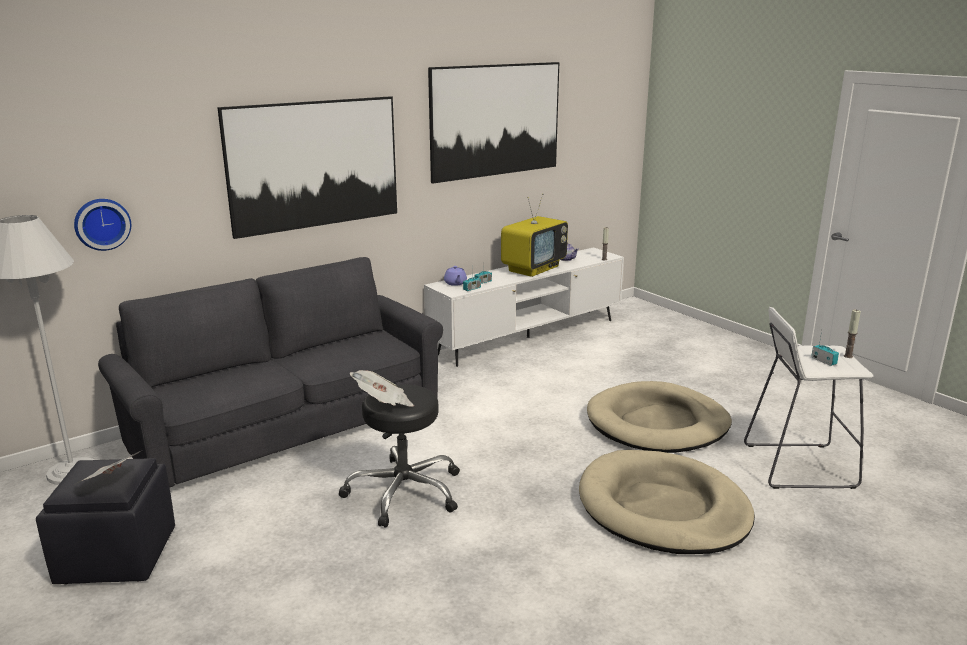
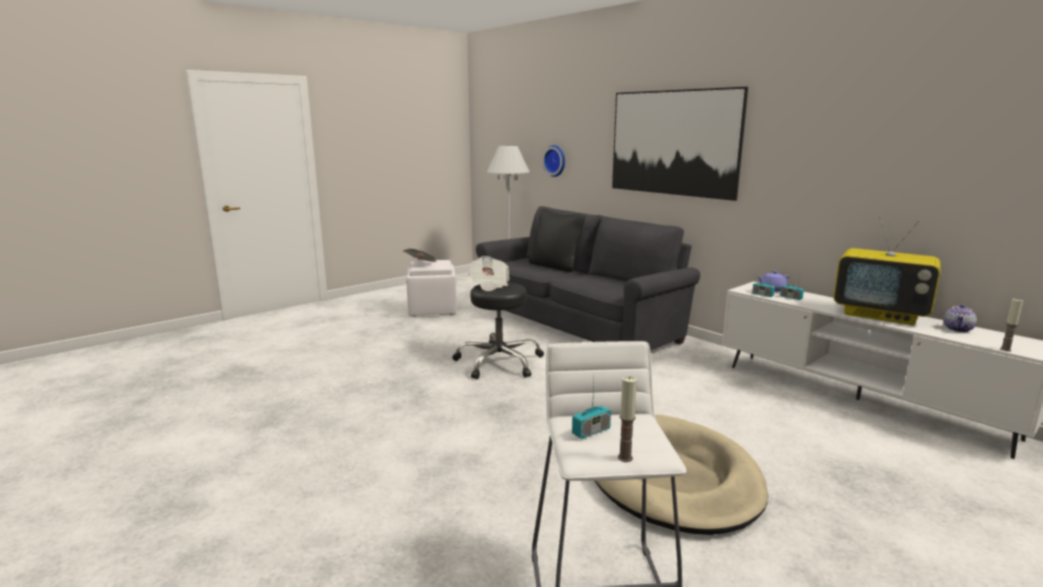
camera: 85 degrees right, 5 degrees down
(116, 555) = (433, 309): black ottoman -> white ottoman
(228, 372) = (555, 266): none -> black pillow
(496, 120) = (882, 119): picture -> none
(663, 508) = (481, 469): beige dog bed -> none

